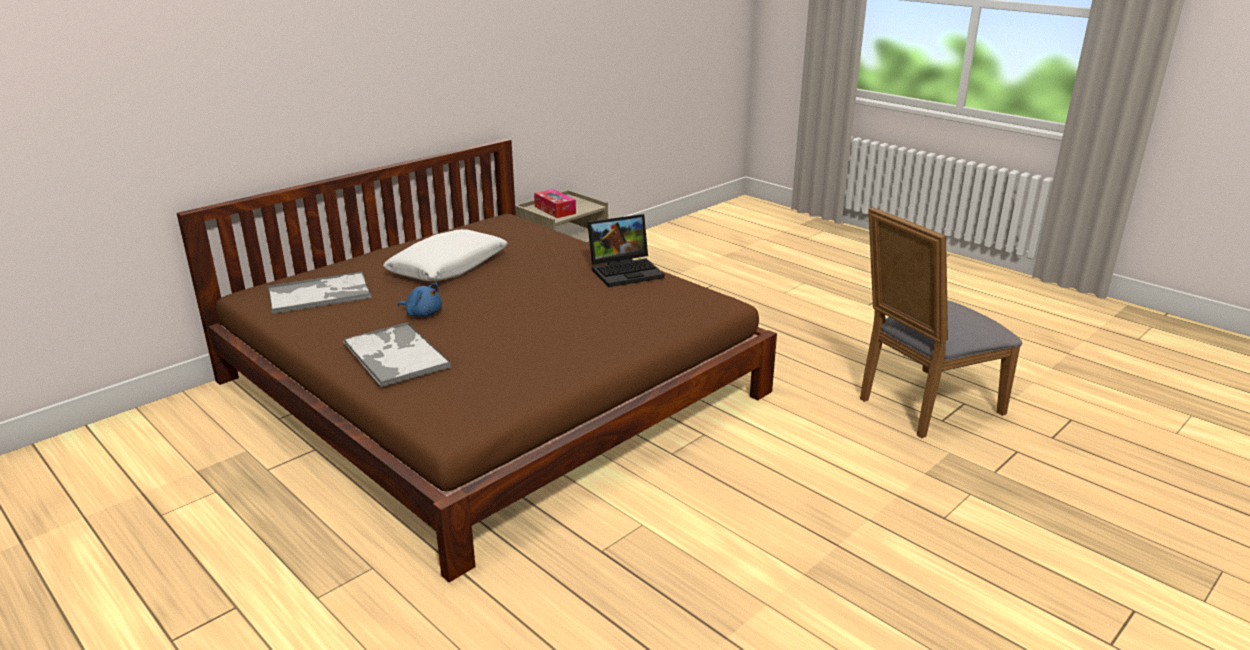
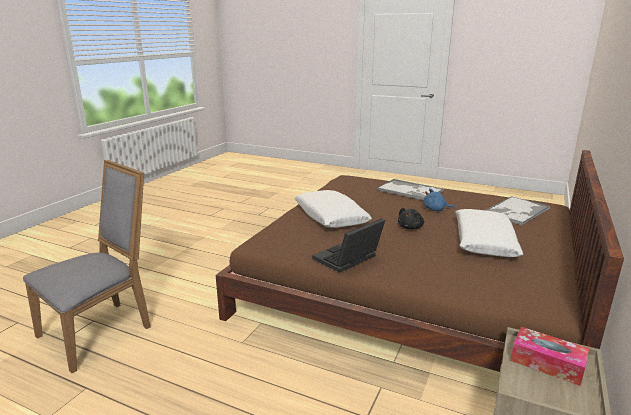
camera: 160 degrees right, 5 degrees down
(504, 293) = (410, 227): none -> black plush toy
(593, 328) = (330, 217): none -> white pillow

